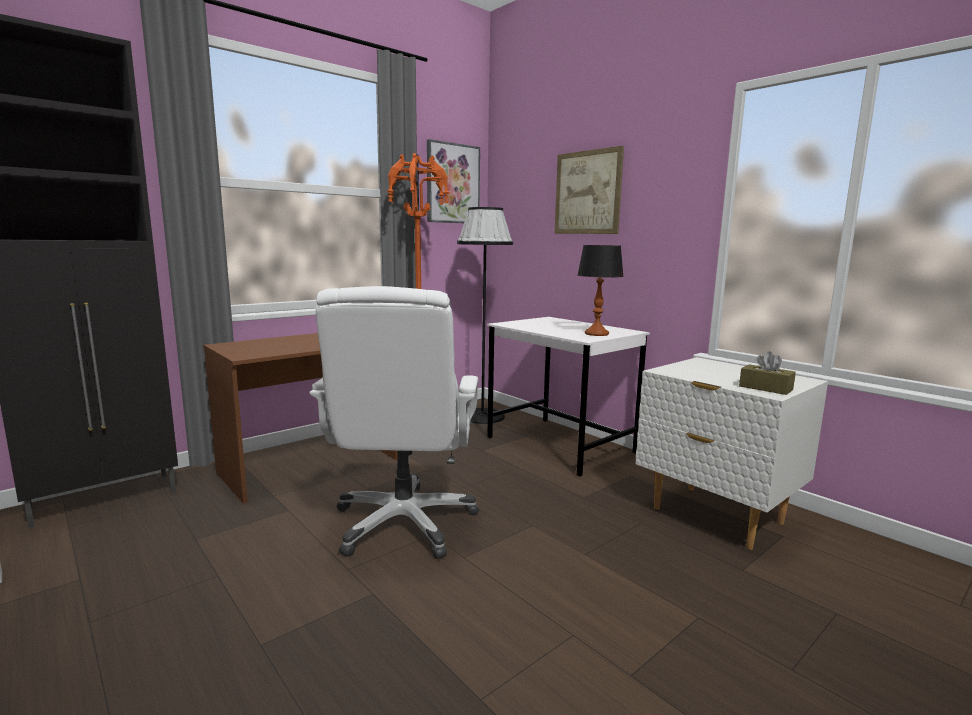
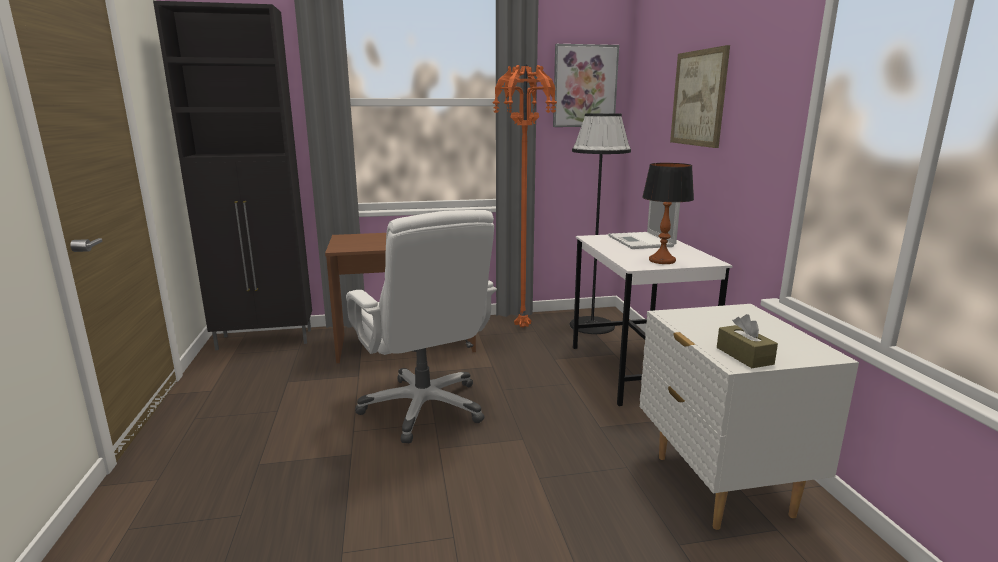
camera: 30 degrees right, 5 degrees up
(404, 523) = (424, 408): white office chair -> white office chair turned 60 degrees counterclockwise
(550, 323) = (641, 241): none -> laptop

